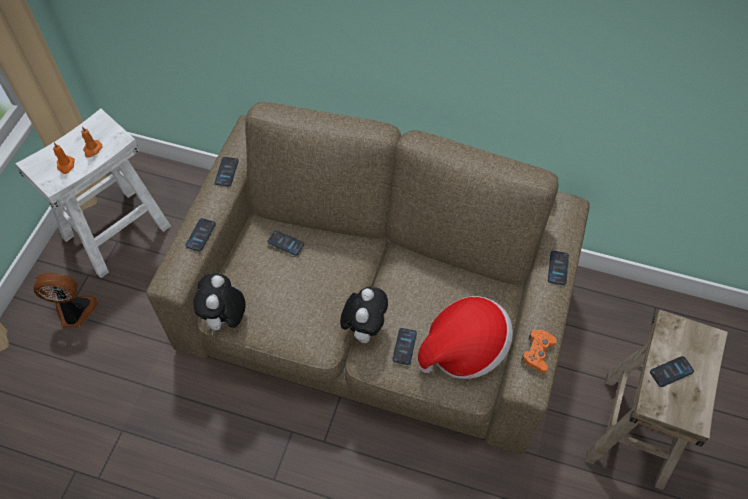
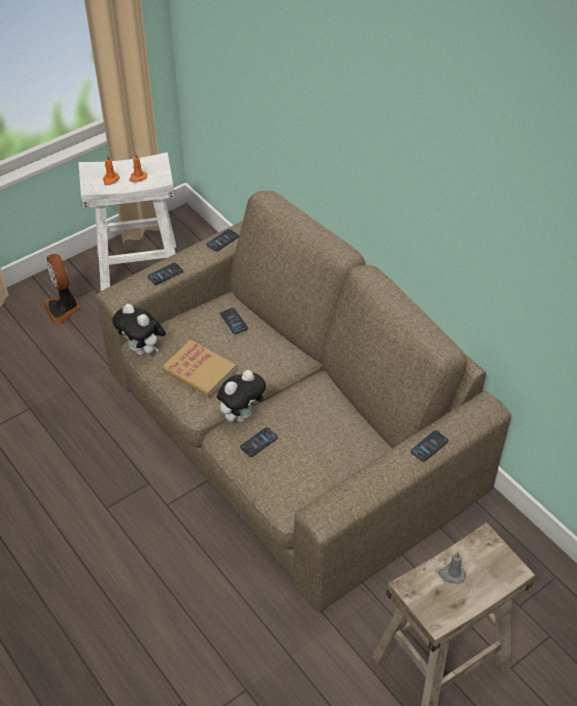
camera: 35 degrees right, 10 degrees down
(74, 312) = (64, 309): fan -> fan turned 150 degrees counterclockwise
(225, 319) = (143, 350): plush toy -> plush toy turned 90 degrees counterclockwise
(296, 309) = (199, 370): none -> book
(463, 349) = (305, 471): hat -> none
(538, 352) = (351, 497): orange game controller -> none
(671, 372) = (451, 574): phone -> grey candle

